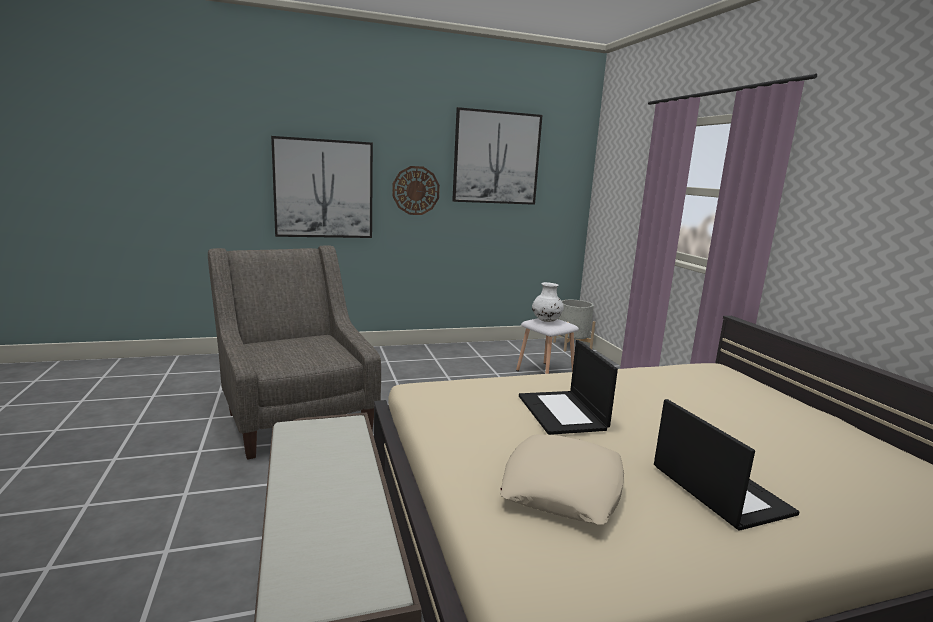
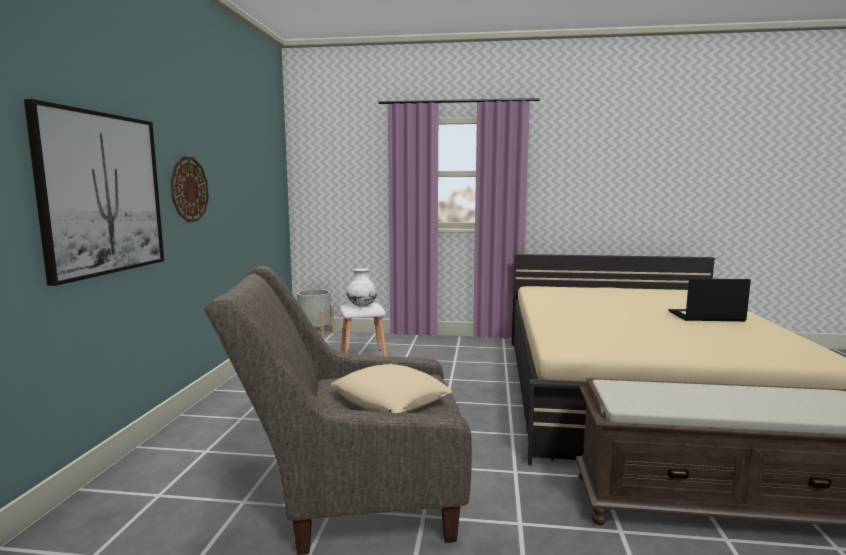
camera: 65 degrees left, 5 degrees down
(496, 158) = (239, 147): picture -> none
(563, 413) = (615, 322): laptop -> none
(563, 487) = (719, 339): beige pillow -> beige pillow (390, 399)

